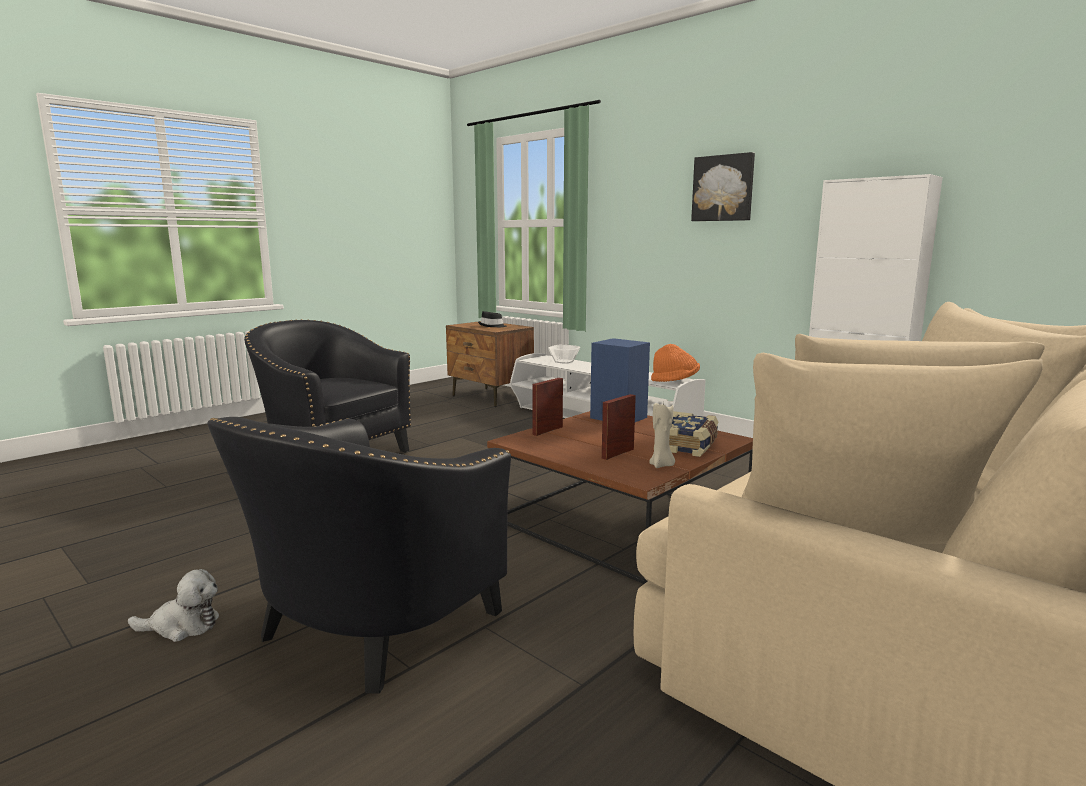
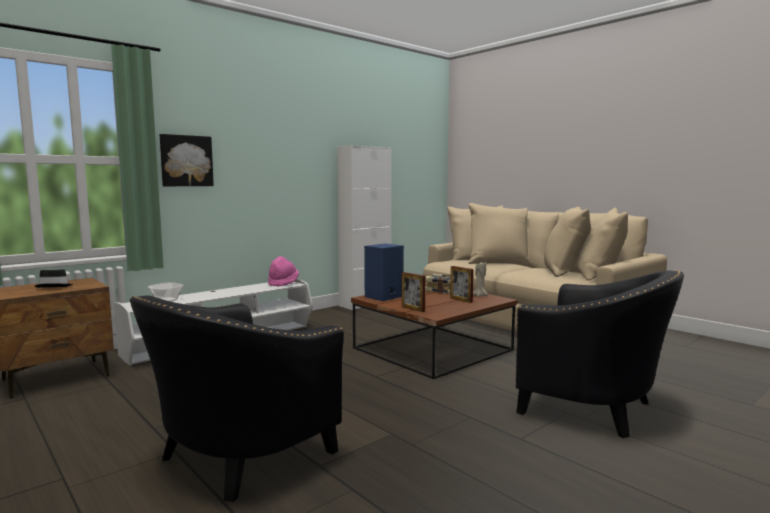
camera: 85 degrees left, 5 degrees down
(182, 626) = (634, 470): plush toy -> none
(675, 381) = (283, 283): orange hat -> pink hat
(723, 188) = (269, 142): picture -> picture (186, 161)

